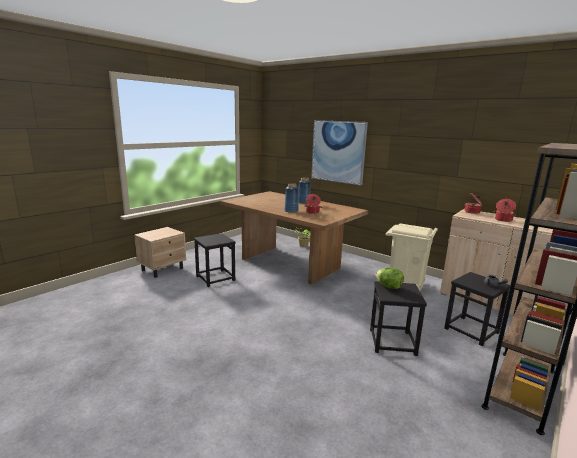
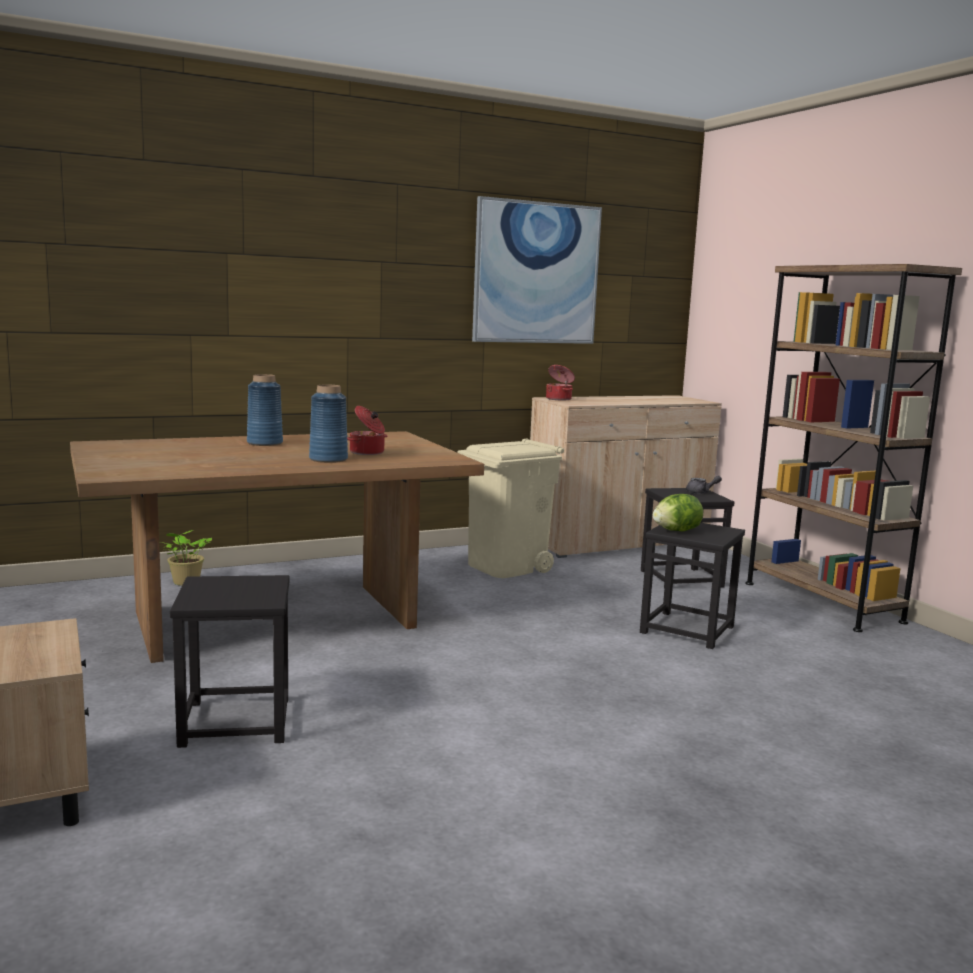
camera: 65 degrees left, 5 degrees down
(338, 151) = (247, 305): picture -> picture (536, 273)
(503, 220) = (615, 401): cooking pot -> none

